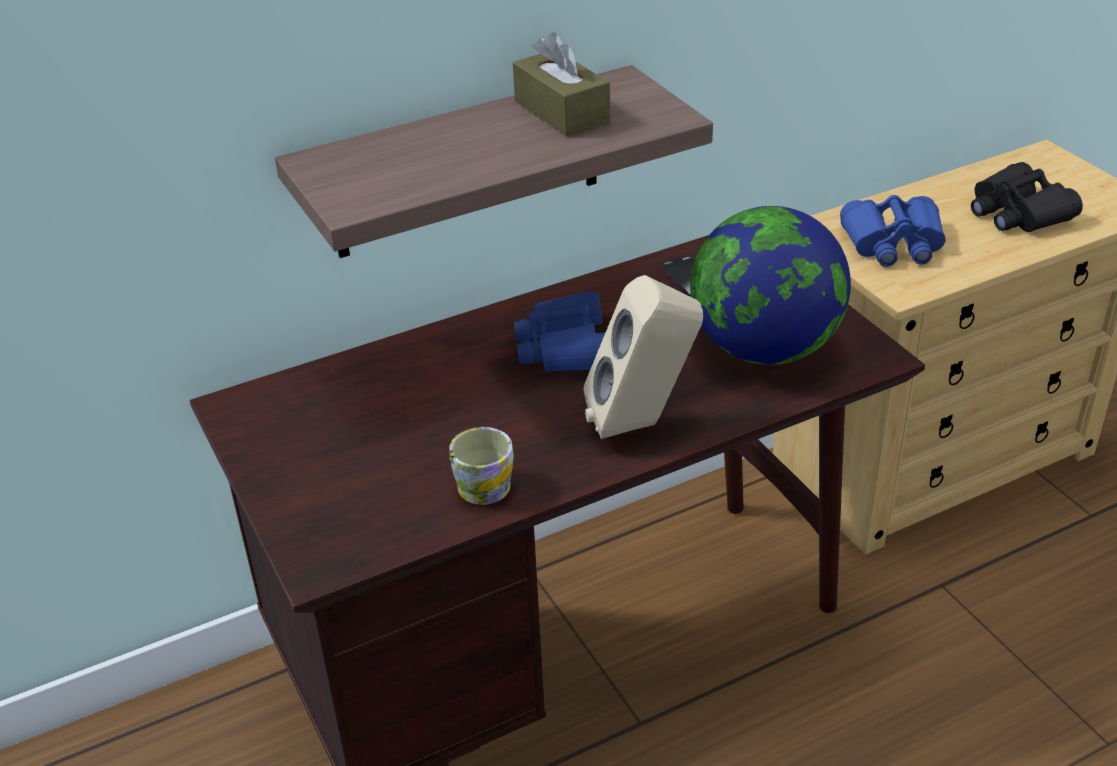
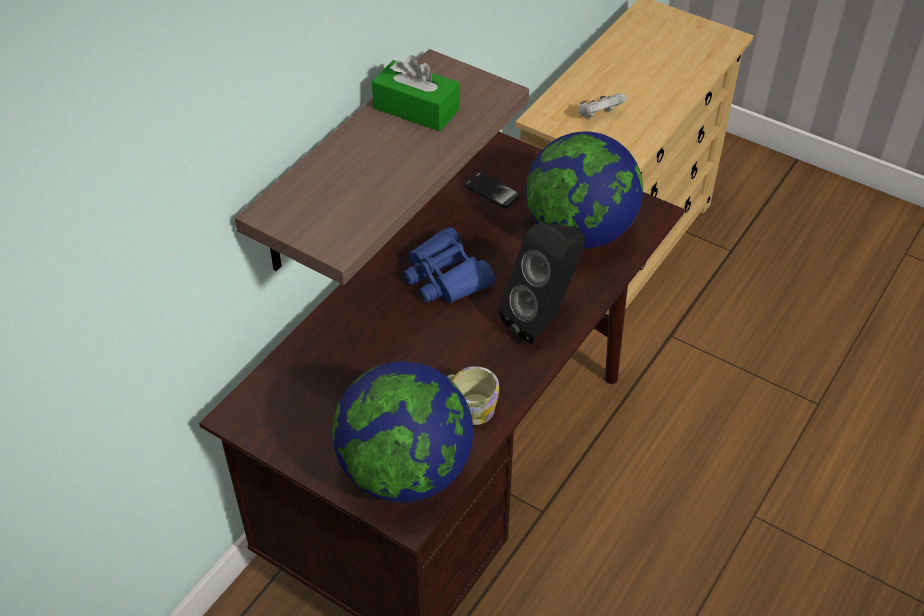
camera: 30 degrees left, 10 degrees up
(353, 521) = (405, 471): none -> globe
(561, 111) = (416, 109): brown tissue box -> green tissue box
(642, 424) = (542, 320): beige speaker -> black speaker
(893, 244) = (599, 115): blue binoculars -> white game controller
(1018, 212) = (661, 65): black binoculars -> none

